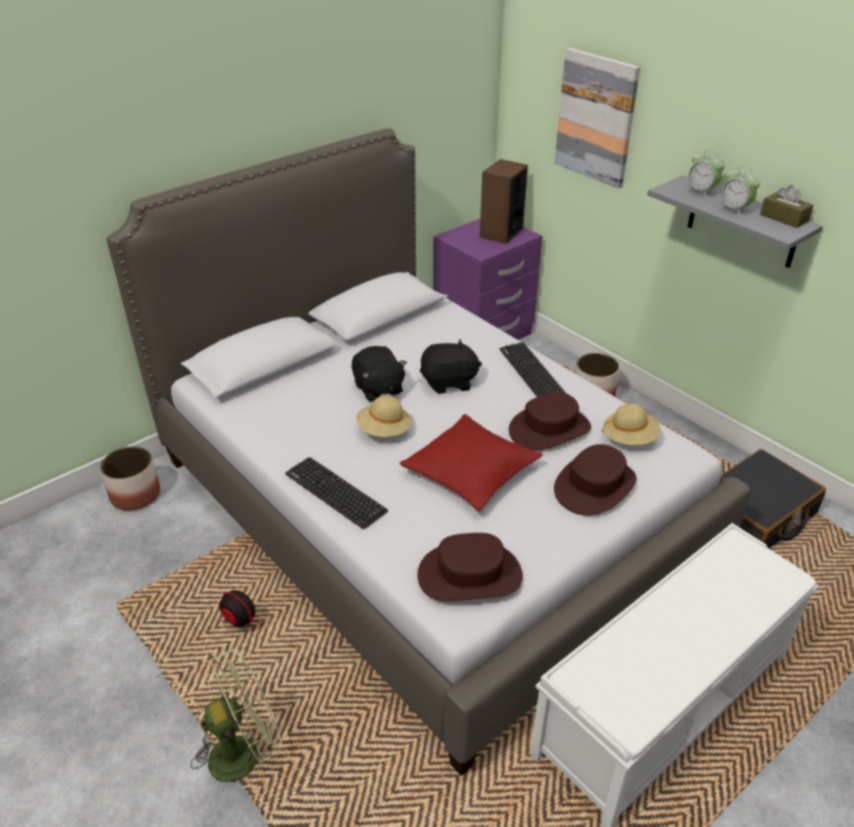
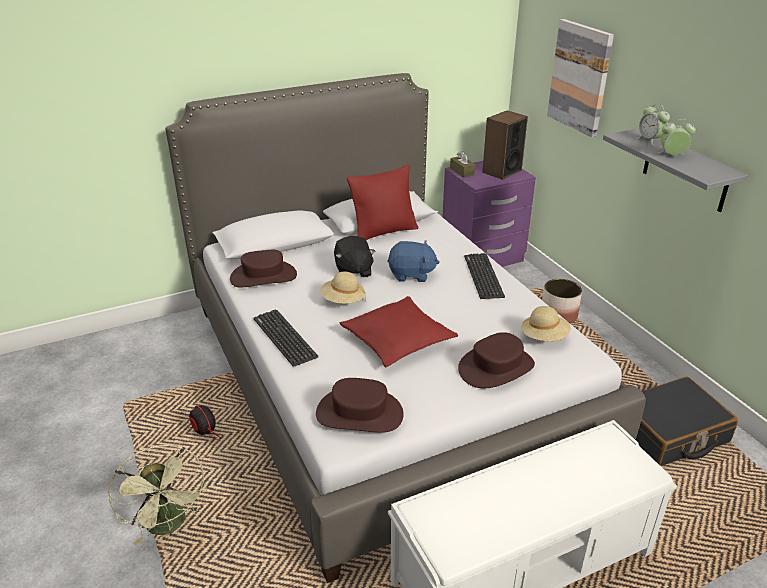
camera: 15 degrees right, 5 degrees down
(136, 495) = (169, 331): planter -> none
(244, 752) = (170, 526): green fan -> green fan turned 75 degrees clockwise
(391, 330) = (384, 232): none -> red pillow
(449, 382) = (411, 274): black plush toy -> blue plush toy
(549, 429) = (478, 319): brown hat -> brown hat (263, 276)
(734, 210) = (672, 156): alarm clock -> alarm clock turned 120 degrees clockwise
(783, 218) = (714, 166): brown tissue box -> brown tissue box (462, 171)

